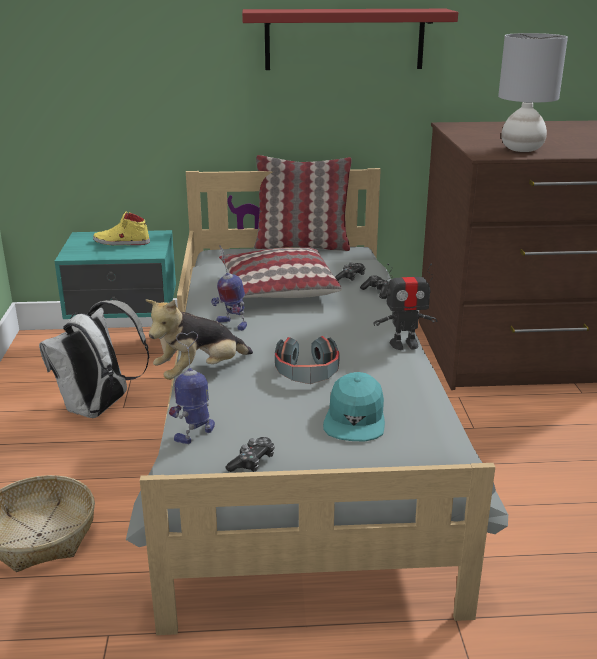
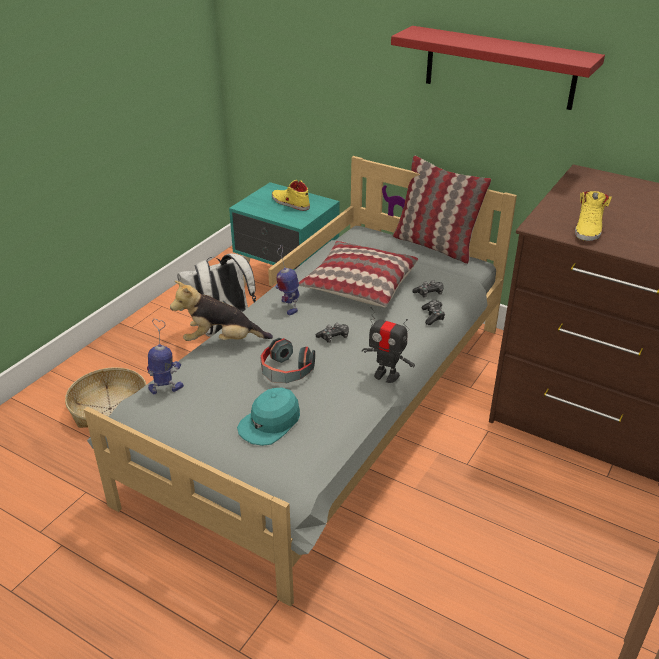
camera: 35 degrees right, 10 degrees up
(252, 462) = (171, 425): game controller -> game controller (334, 337)
(522, 149) = (588, 228): grey table lamp -> yellow shoe

